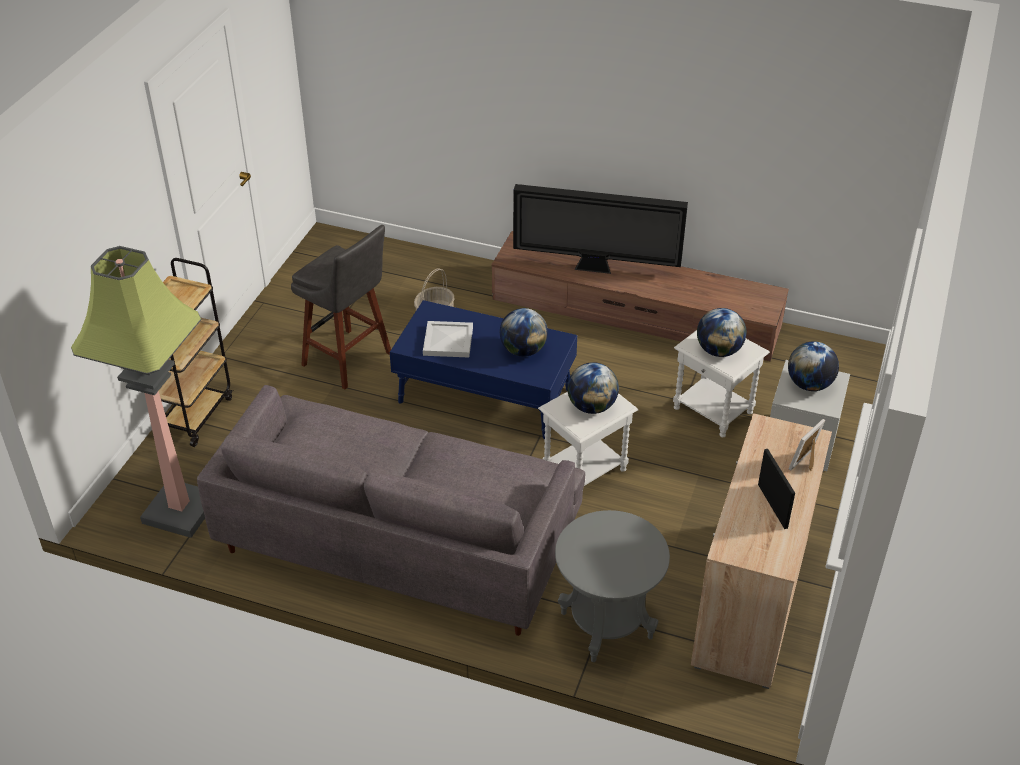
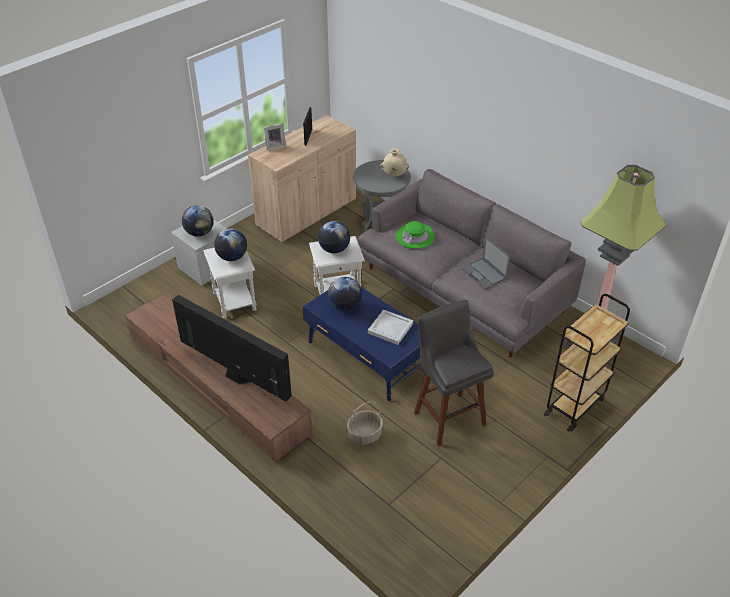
camera: 155 degrees left, 0 degrees up
(354, 447) = (484, 274): none -> laptop
(490, 477) = (415, 237): none -> green hat
(591, 560) = (394, 175): none -> beige vase

